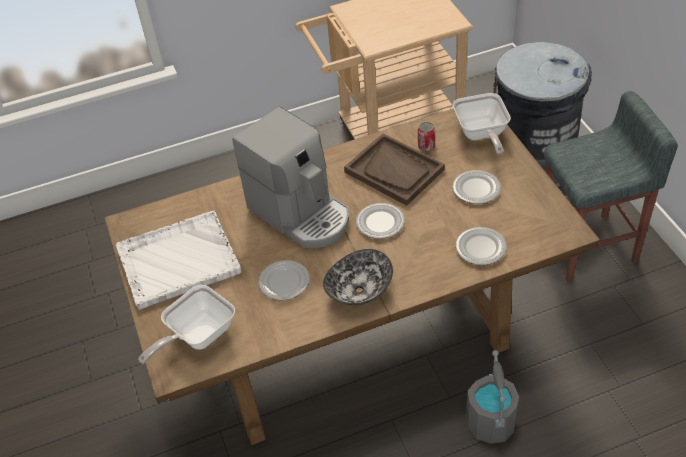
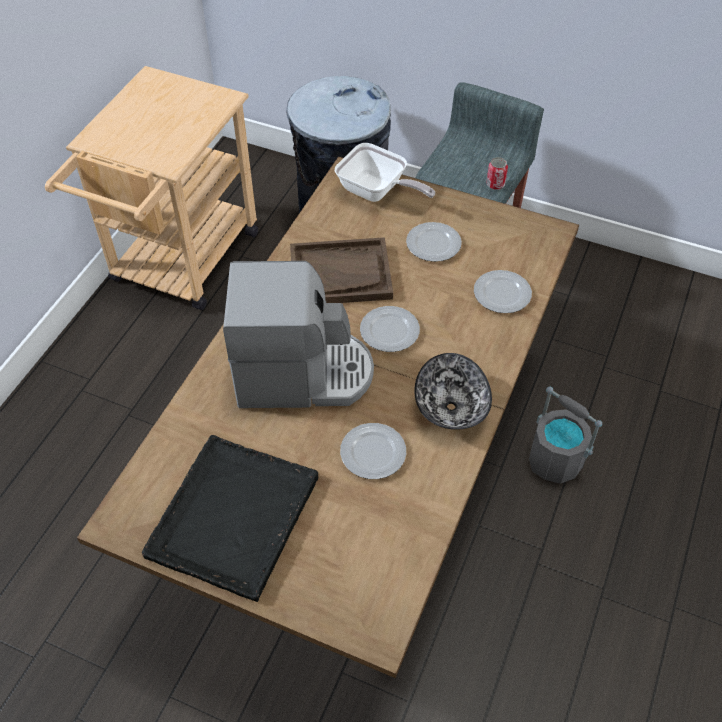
camera: 50 degrees left, 5 degrees up
(177, 261) = (232, 518): white tray -> black tray
(197, 336) = (356, 576): frying pan -> none
(426, 146) = (340, 232): can -> can (495, 184)

